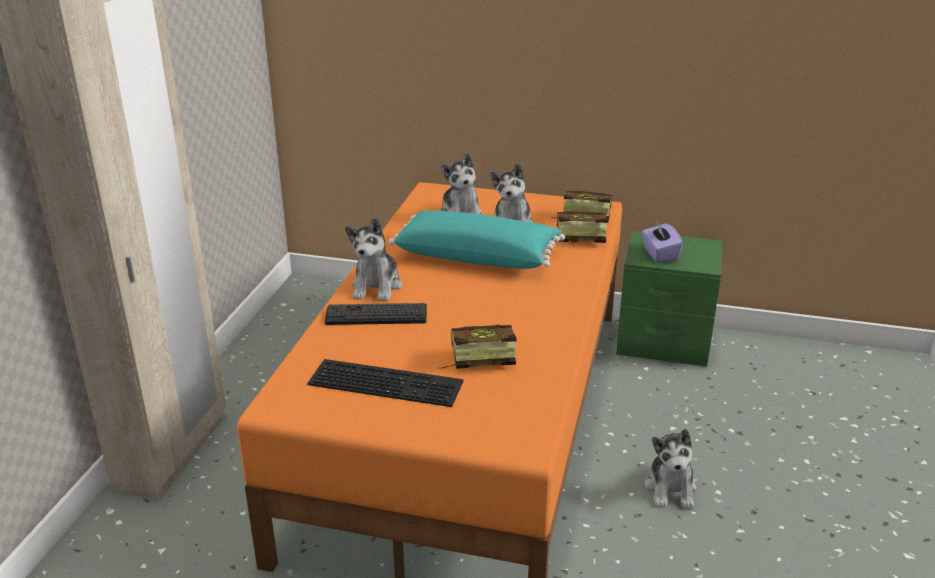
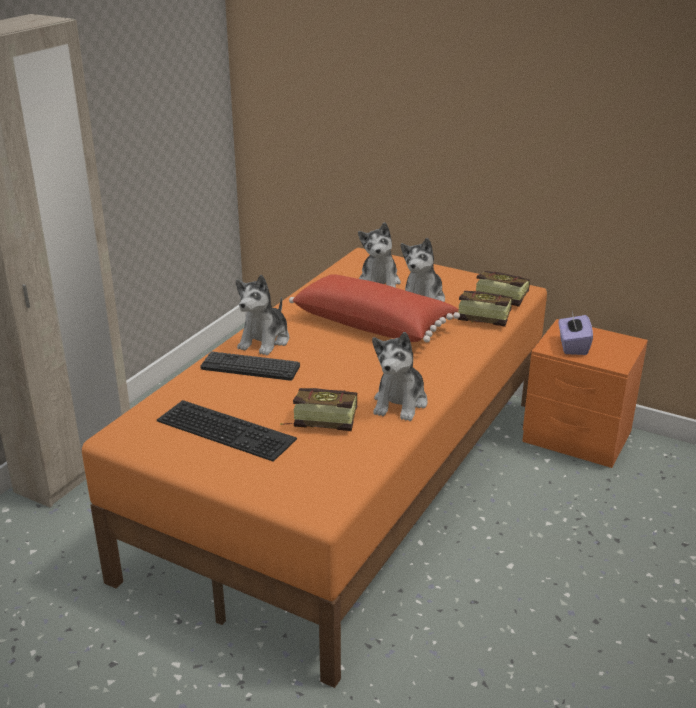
camera: 15 degrees right, 0 degrees up
(477, 256) = (373, 324): turquoise pillow -> red pillow
(663, 342) = (576, 437): green nightstand -> orange nightstand
(670, 488) = (519, 582): plush toy -> plush toy (400, 403)

